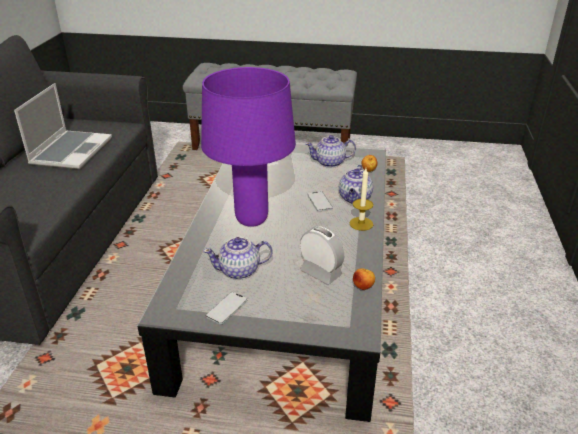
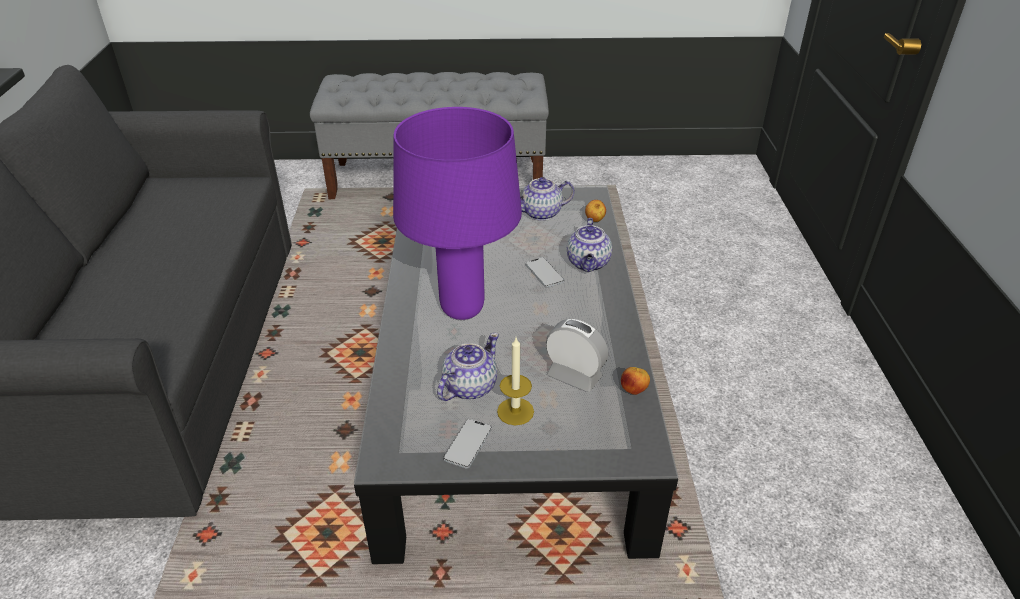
camera: 10 degrees left, 5 degrees up
(71, 151) = (178, 230): laptop -> none
(240, 271) = (469, 387): teapot -> teapot turned 150 degrees clockwise
(361, 224) = (606, 299): candle -> candle (515, 411)

